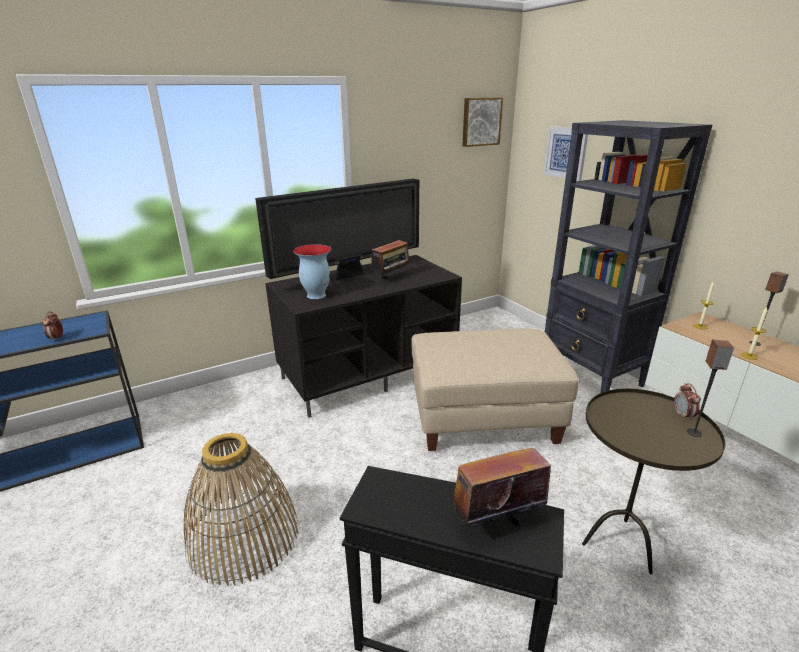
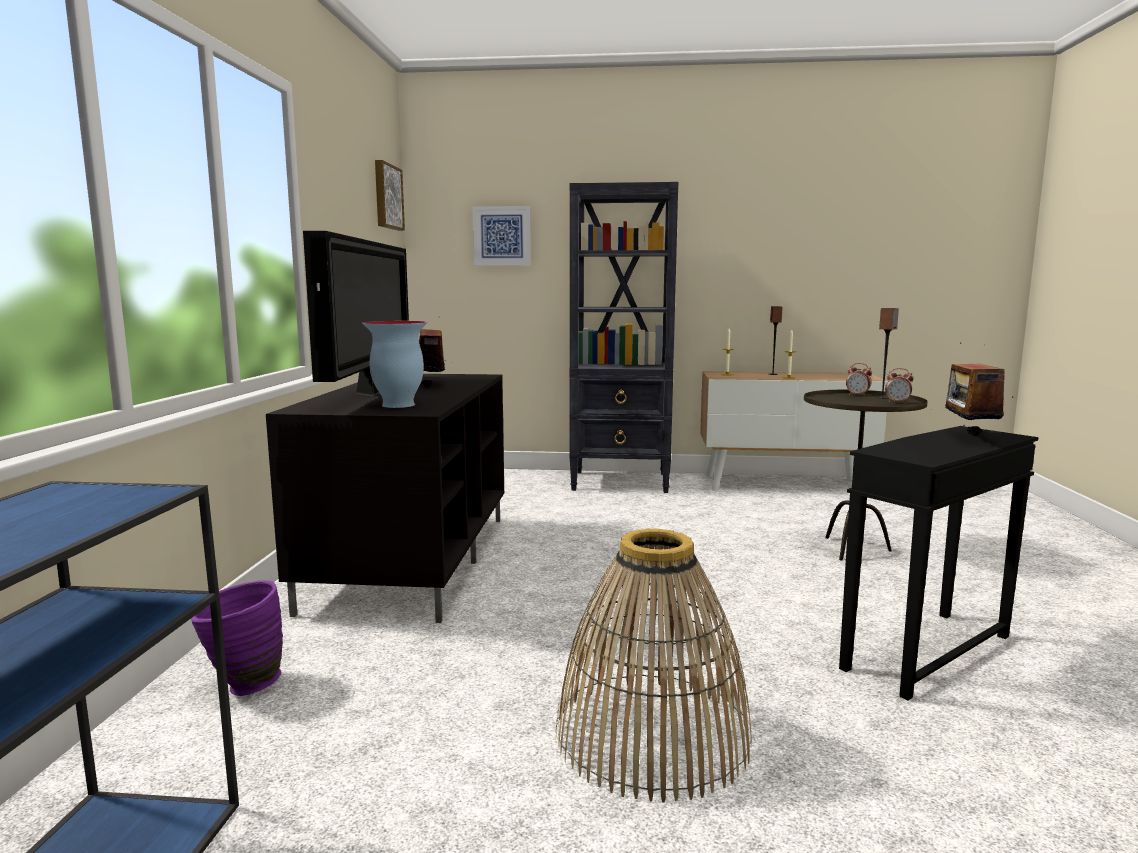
camera: 55 degrees left, 15 degrees down
(57, 338) = (94, 518): alarm clock -> alarm clock (897, 402)
(219, 402) = (242, 686): none -> purple vase
(483, 417) = (613, 536): beige ottoman -> none

